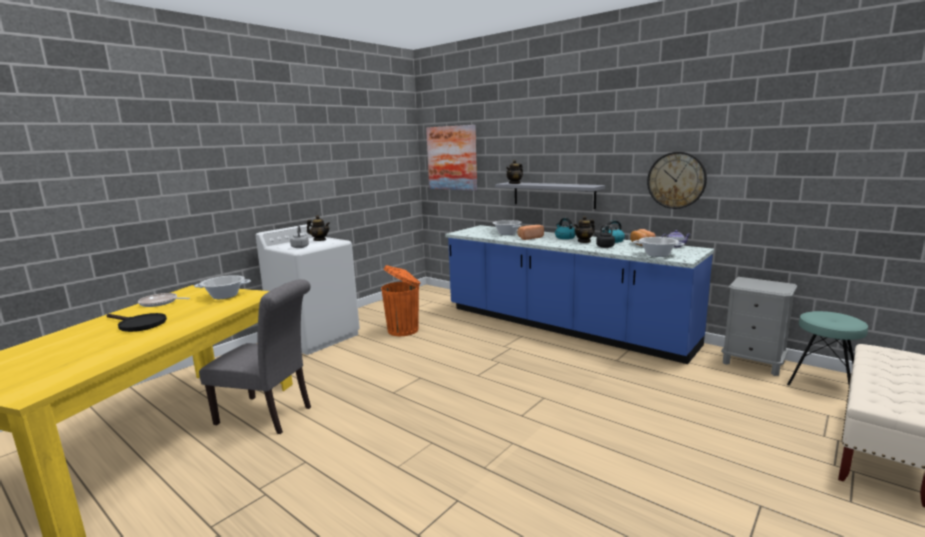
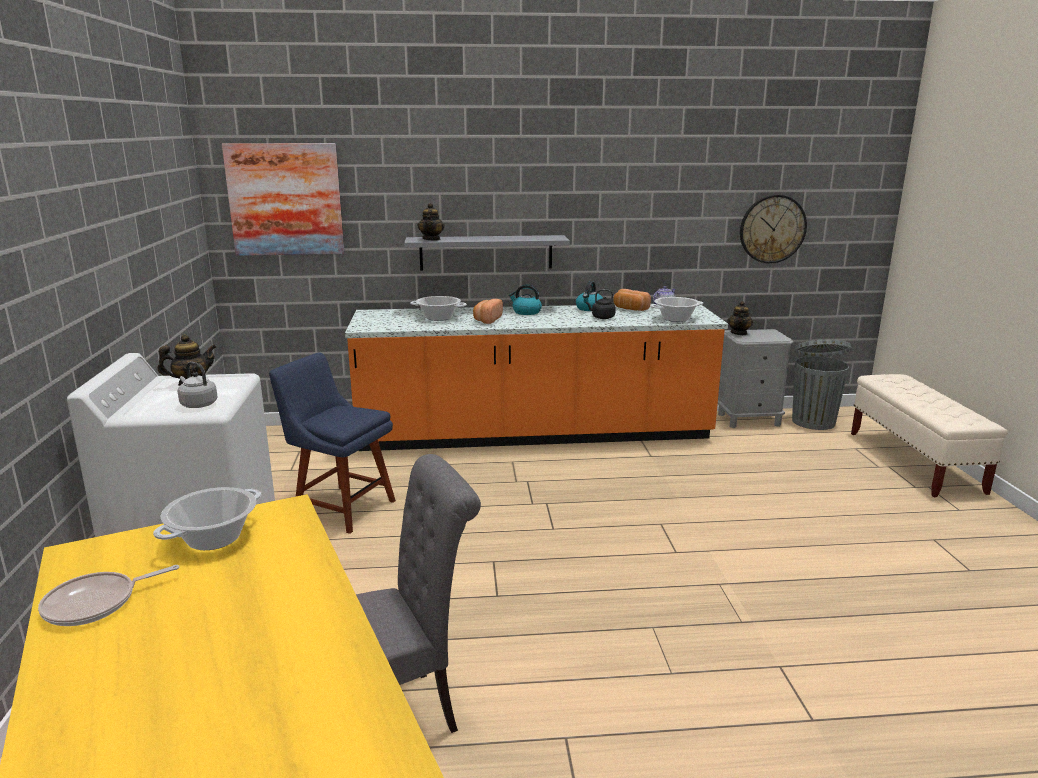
camera: 45 degrees left, 5 degrees up
(138, 324) = (198, 655): black frying pan -> none
(404, 330) = (341, 507): orange trash can -> blue chair
(562, 326) = (534, 434): blue counter -> orange counter
(584, 241) = (563, 314): teapot -> teapot (739, 333)
(676, 180) = (654, 225): wall clock -> wall clock (772, 229)
(823, 382) = (813, 421): turquoise stool -> grey trash can

